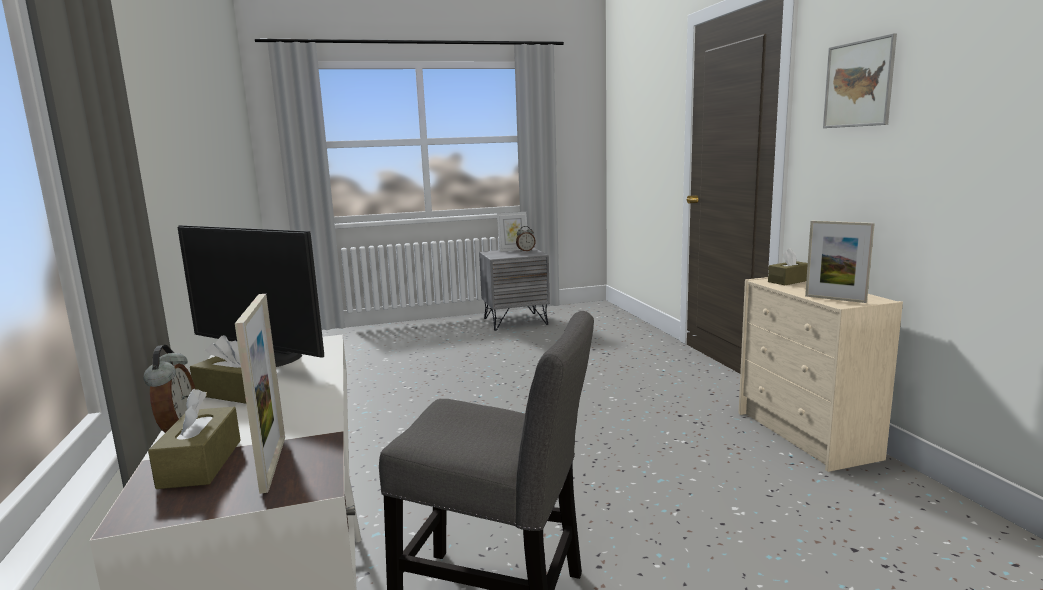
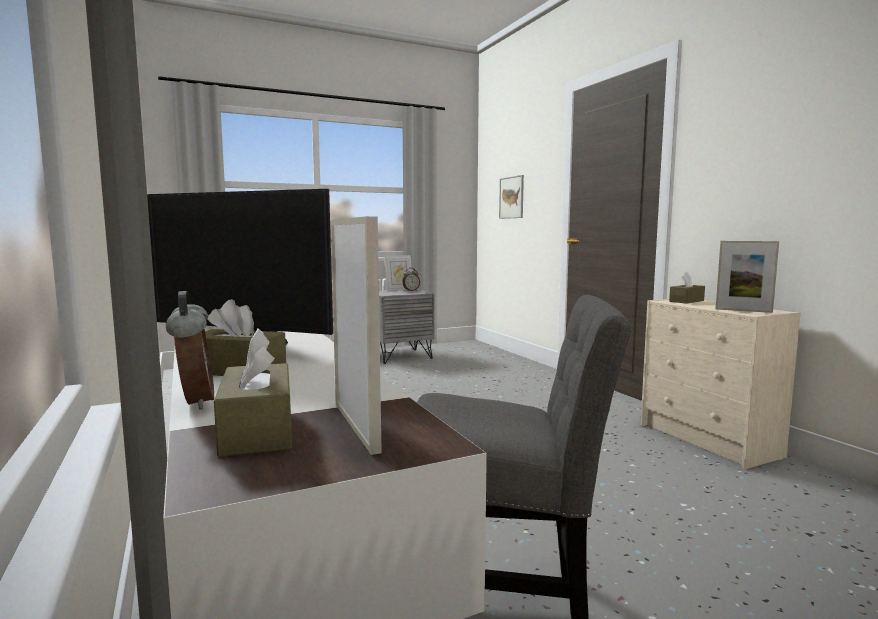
camera: 10 degrees left, 5 degrees down
(858, 84) = (745, 129): picture -> picture (511, 197)

